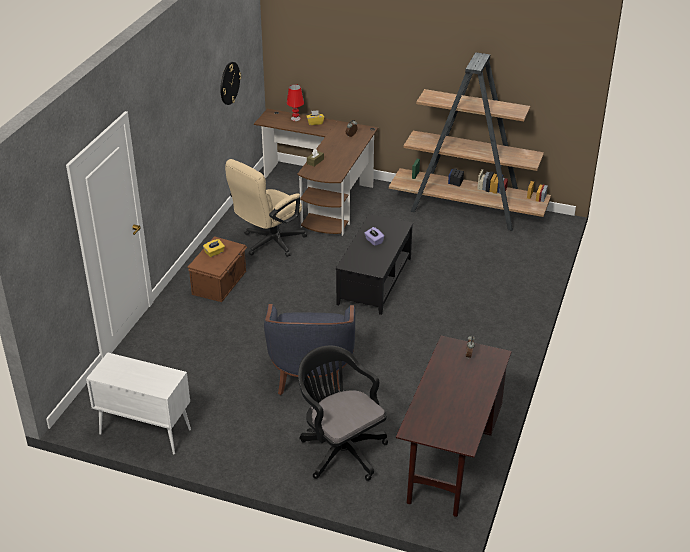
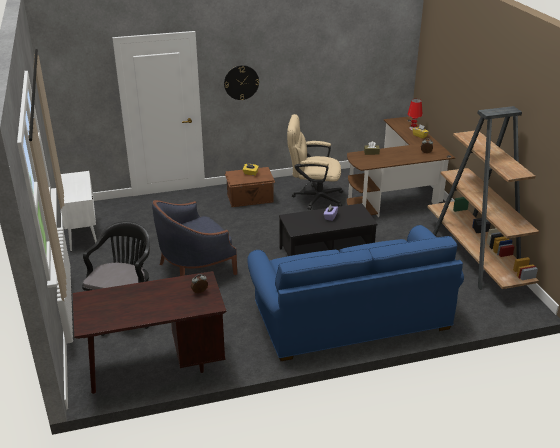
camera: 55 degrees right, 5 degrees down
(229, 83) = (352, 71): wall clock -> wall clock (241, 82)
(485, 312) = (351, 316): none -> blue sofa

